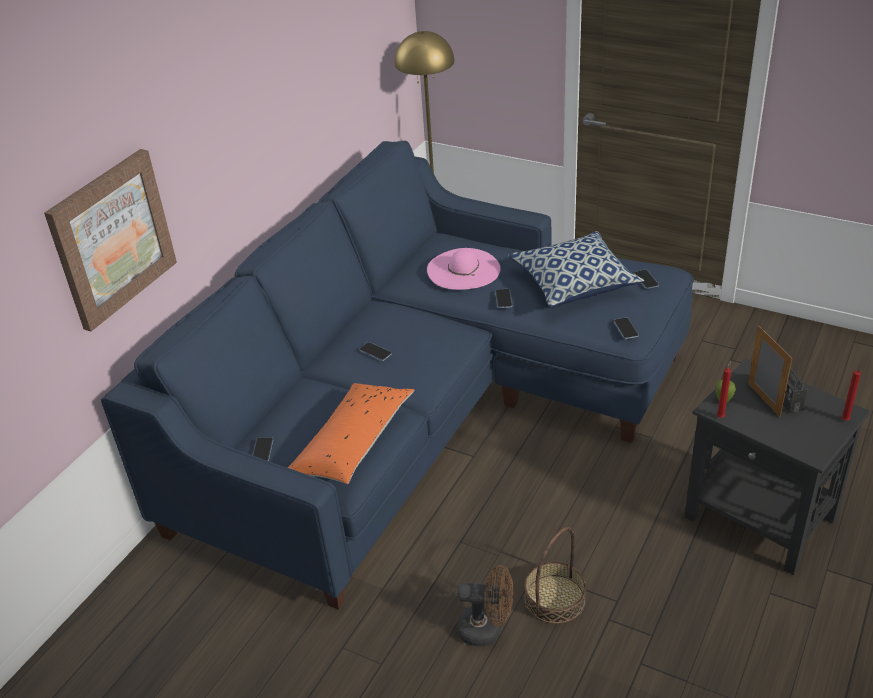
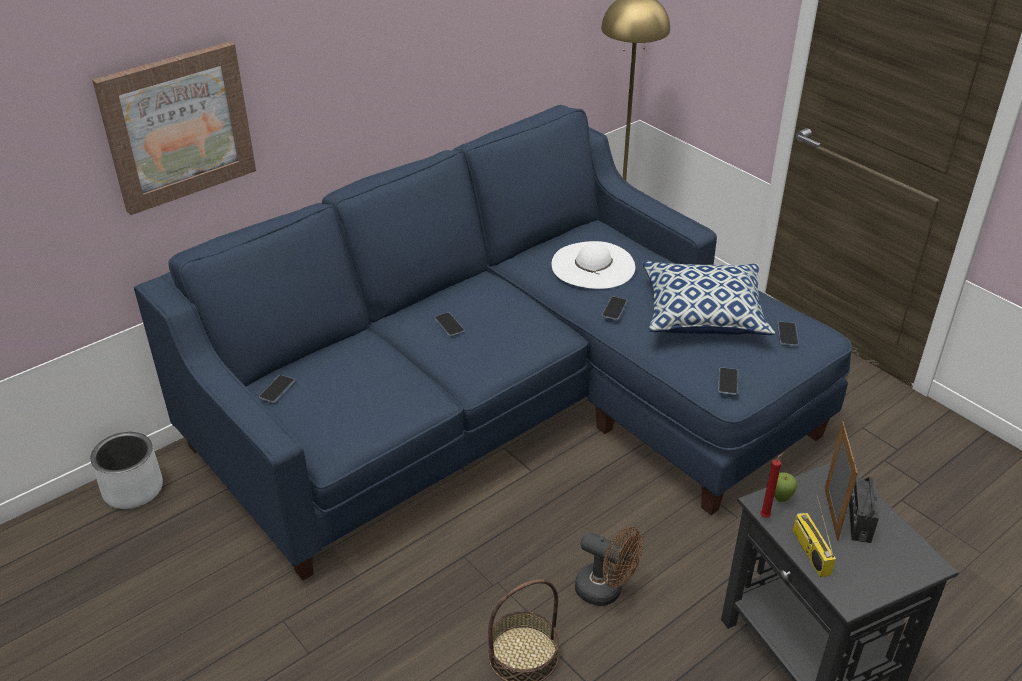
camera: 20 degrees right, 0 degrees up
(132, 590) = (133, 489): none -> grey planter
(352, 443) = (365, 411): orange pillow -> none
(463, 269) = (593, 265): pink hat -> white hat
(487, 629) = (433, 660): brown fan -> brown fan (606, 591)
(766, 431) = (809, 551): none -> radio
(845, 421) = (917, 574): red candle -> none

